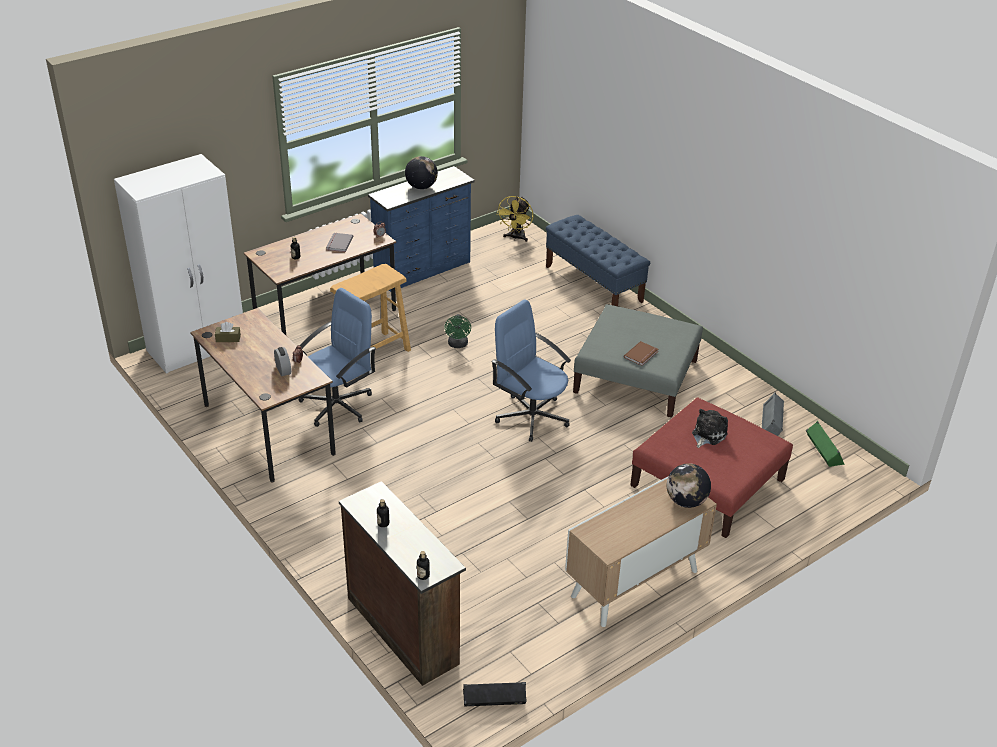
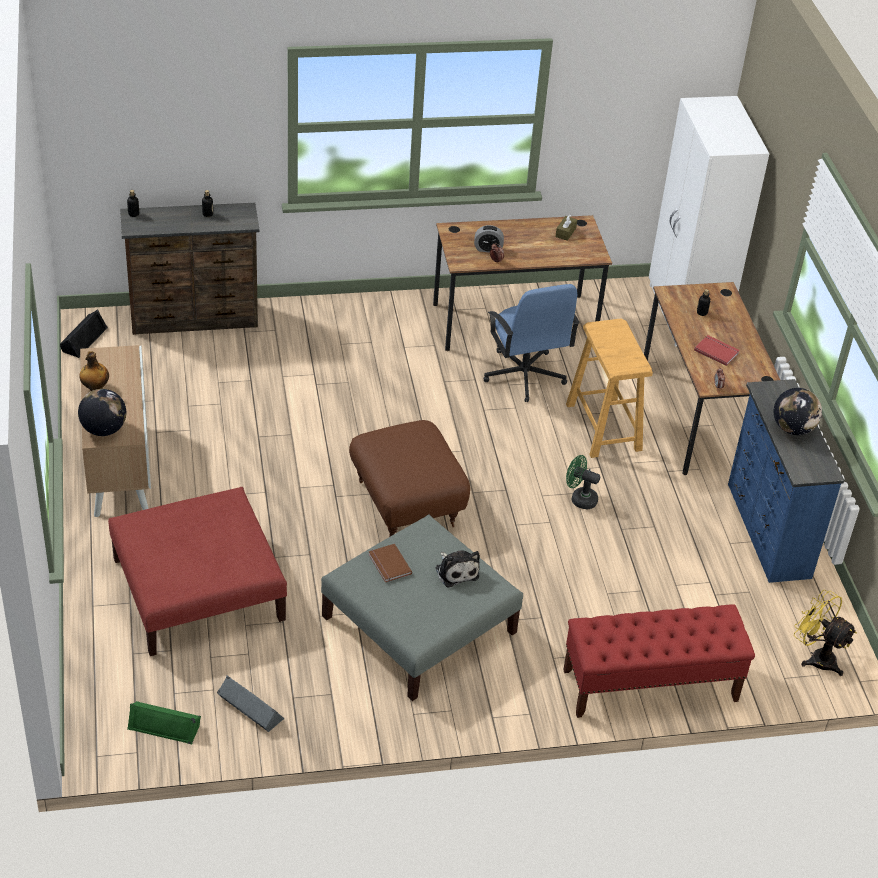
camera: 115 degrees right, 5 degrees up
(338, 243) = (717, 351): grey book -> red book
(531, 416) = (408, 503): blue office chair -> brown ottoman
(594, 284) = (649, 685): blue bench -> red bench
(646, 530) = (95, 388): none -> bottle
(707, 434) = (213, 547): plush toy -> plush toy (456, 571)

